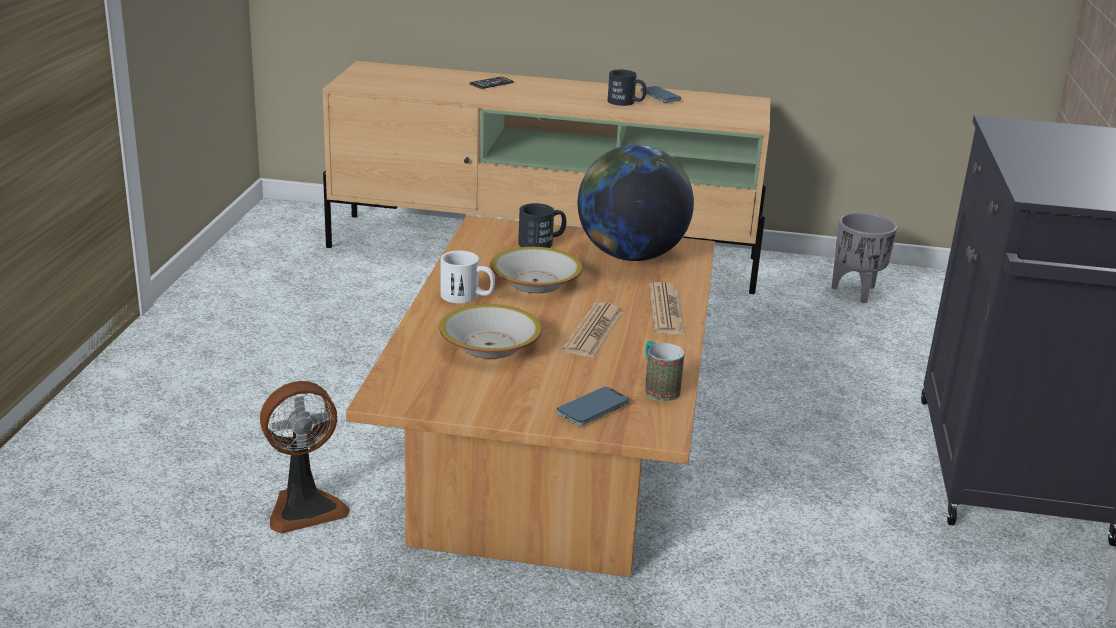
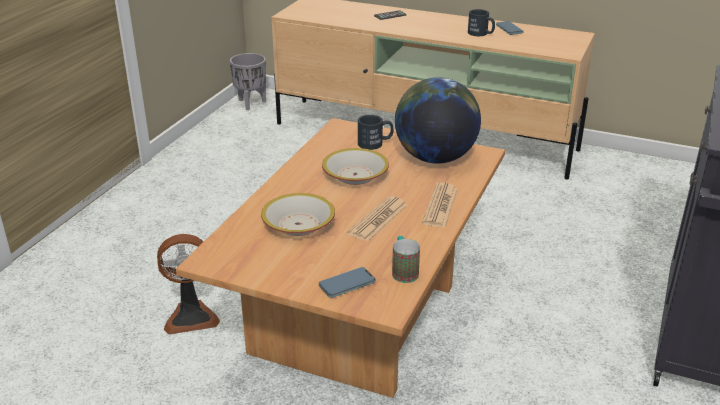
camera: 15 degrees right, 5 degrees up
(467, 297) = (301, 184): white mug -> none
(856, 292) = (649, 183): grey planter -> grey planter (251, 103)

